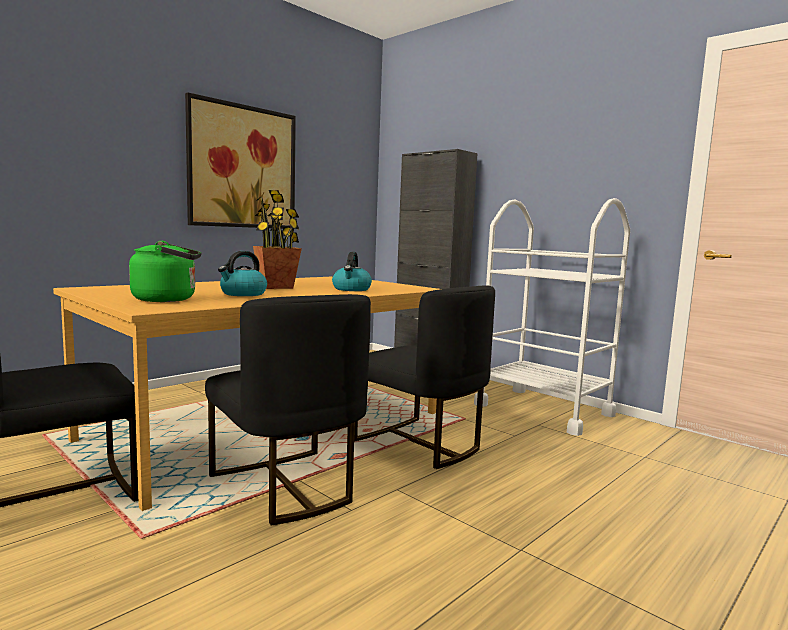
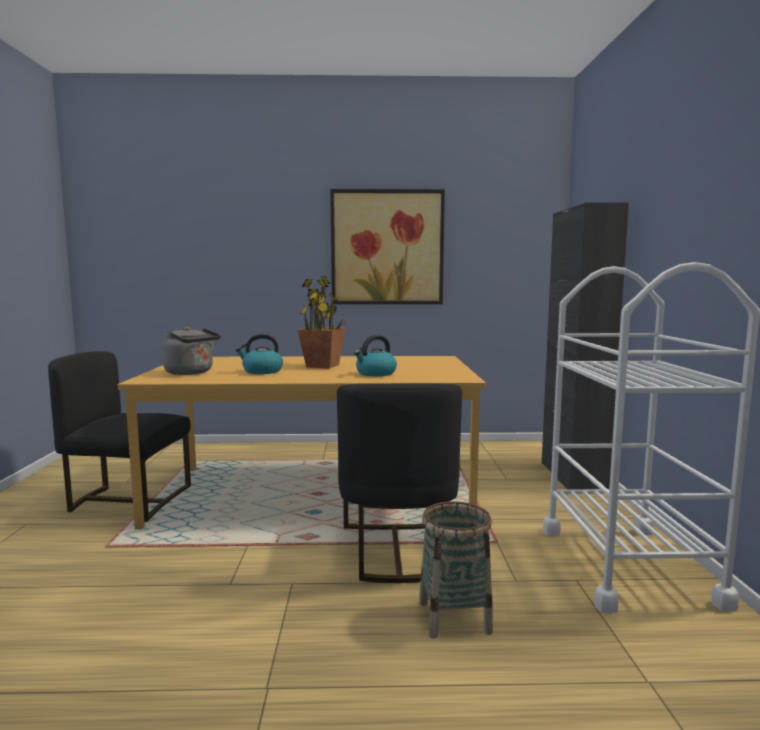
camera: 45 degrees right, 0 degrees up
(168, 299) = (191, 372): green kettle -> grey kettle
(286, 487) = (229, 547): black chair -> none
(527, 465) = (454, 617): none -> basket

